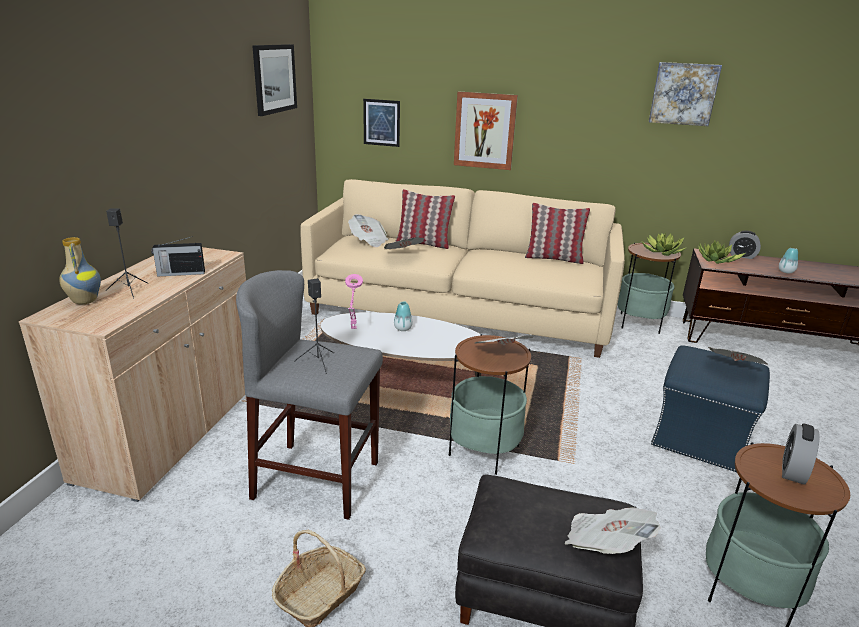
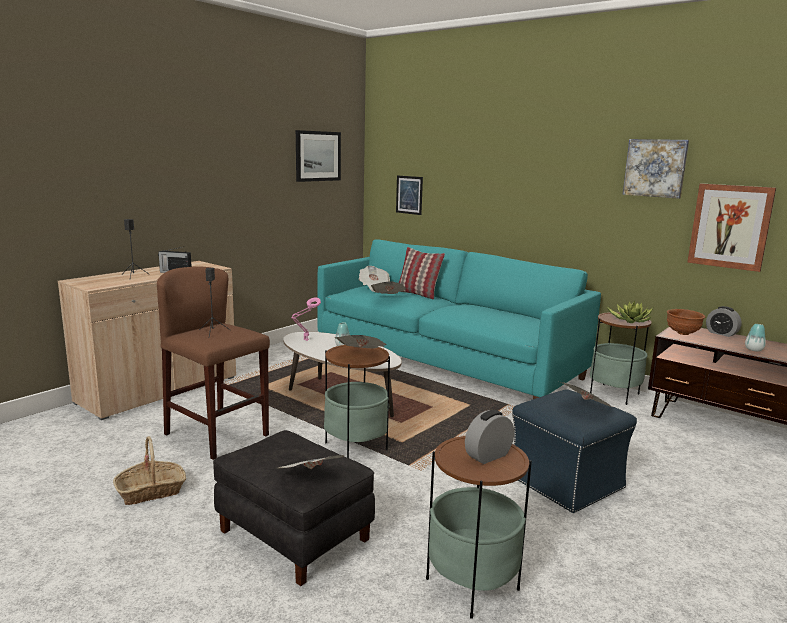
camera: 25 degrees right, 10 degrees down
(84, 301) = (102, 277): vase -> none
(317, 480) = (217, 435): grey stool -> brown stool
(460, 312) = (445, 360): beige sofa -> turquoise sofa
(485, 131) = (485, 202): picture -> picture (730, 226)
(553, 258) = (521, 315): pillow -> none
(716, 261) = (682, 333): potted plant -> brown bowl

